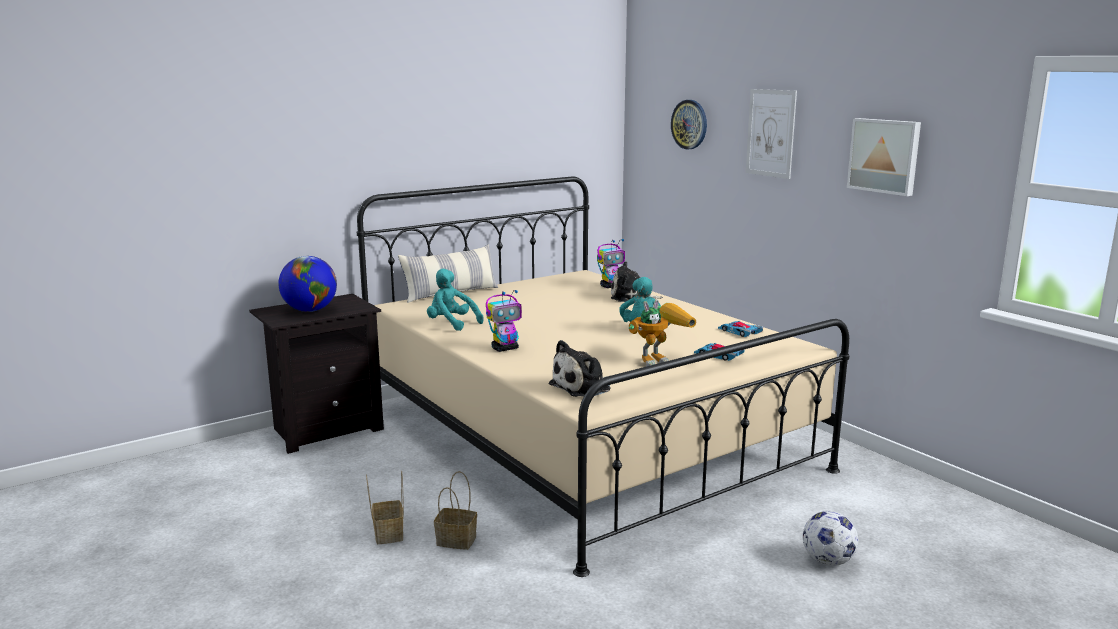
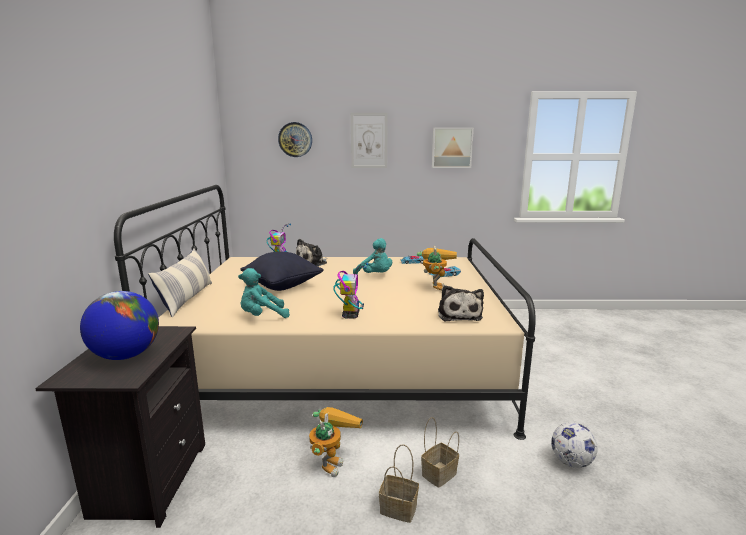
camera: 55 degrees left, 0 degrees up
(419, 485) = (331, 460): none -> toy robot
(537, 308) = (282, 286): none -> black pillow
(827, 561) = (551, 360): football -> football (571, 462)

